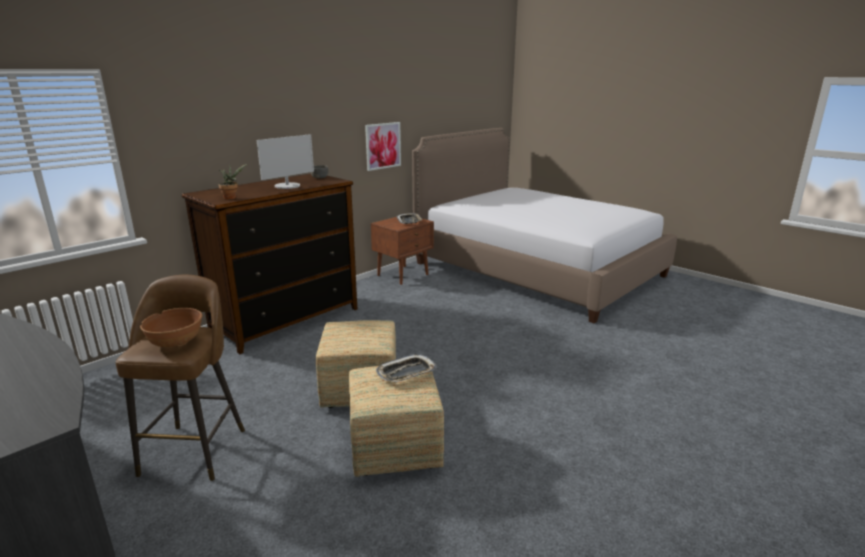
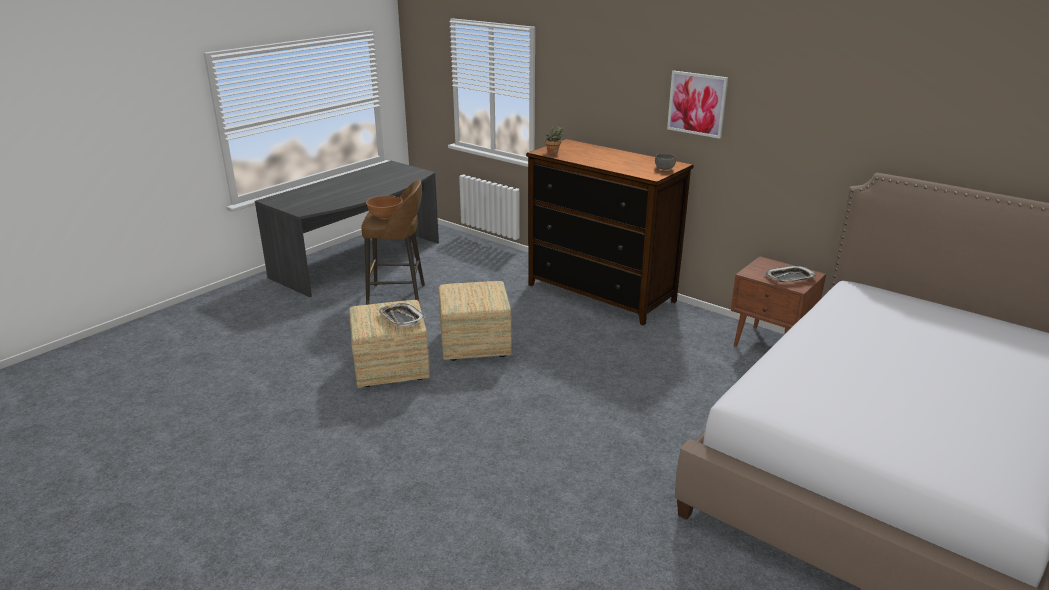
camera: 85 degrees right, 5 degrees up
(287, 186) = (612, 162): monitor -> none
(383, 146) = (805, 164): picture -> picture (697, 104)

